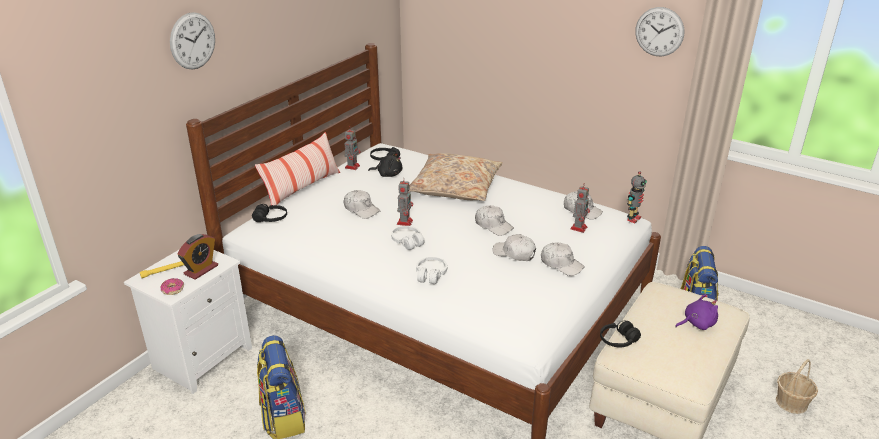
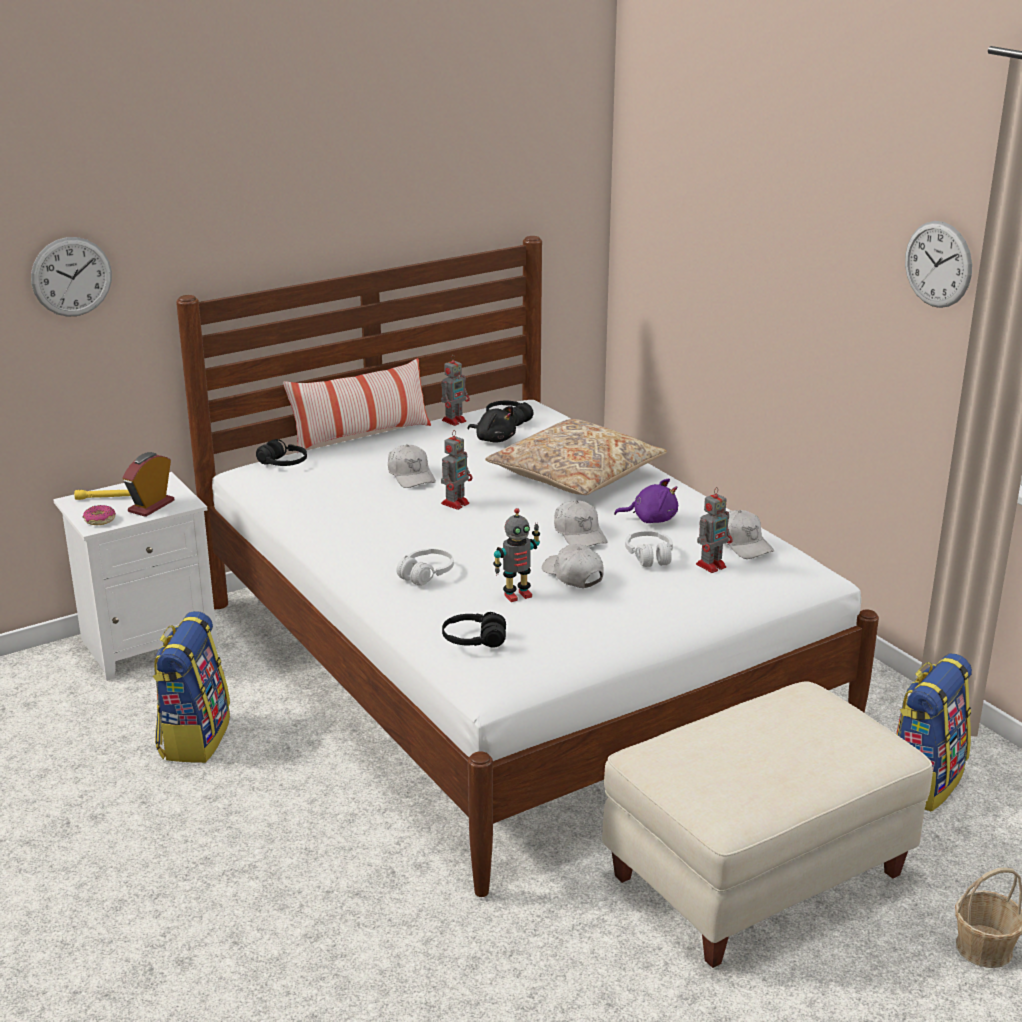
camera: 25 degrees right, 5 degrees down
(192, 41) = (206, 187): wall clock -> wall clock (71, 277)
(201, 270) = (151, 506): alarm clock -> alarm clock turned 150 degrees clockwise
(407, 242) = (434, 528): white headphones -> white headphones (649, 556)
(561, 264) = (630, 604): white cap -> none
(618, 340) = (661, 737): black headphones -> black headphones (474, 640)
(632, 219) = (819, 573): toy robot -> toy robot (517, 595)
(696, 323) = (813, 749): purple plush toy -> purple plush toy (651, 519)

